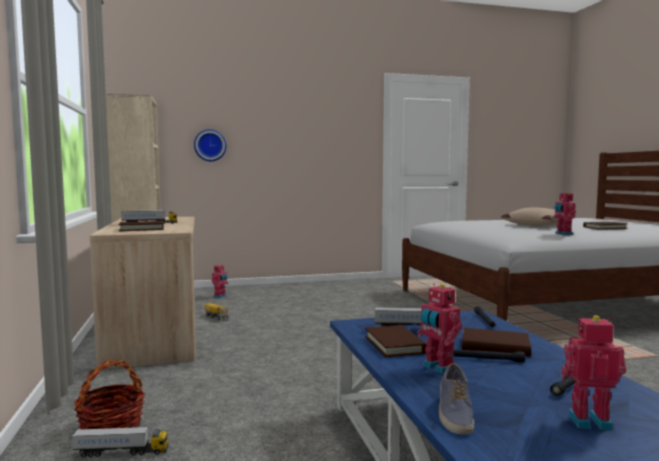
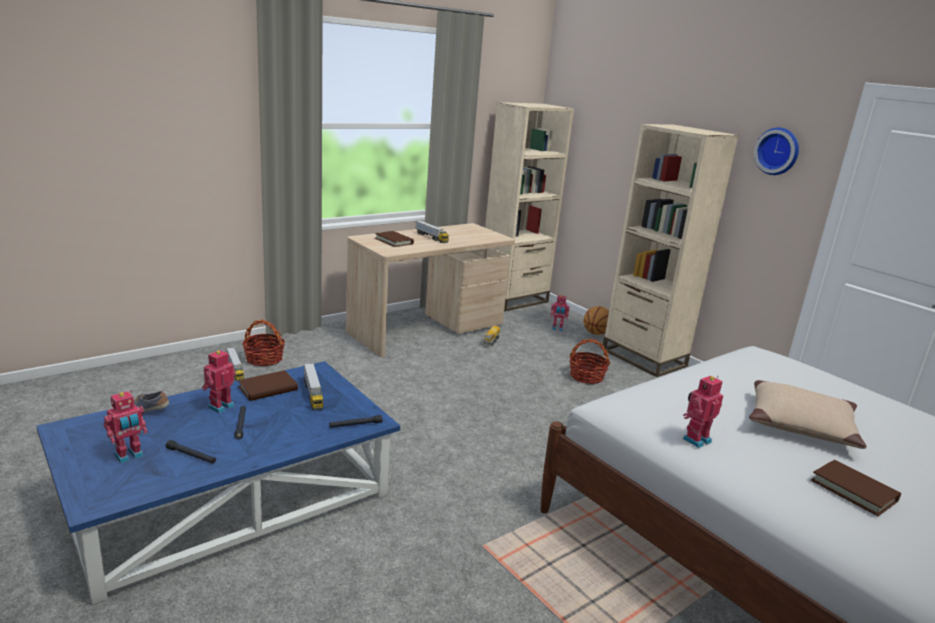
camera: 65 degrees right, 15 degrees up
(210, 145) = (613, 161): wall clock -> wall clock (778, 151)
(243, 289) = (595, 333): none -> basketball
(297, 287) = (643, 358): none -> beige bookcase
(312, 303) = (586, 377): none -> basket
(495, 346) = (275, 428): brown book -> none
(589, 420) = (129, 456): toy robot -> toy robot turned 60 degrees clockwise

